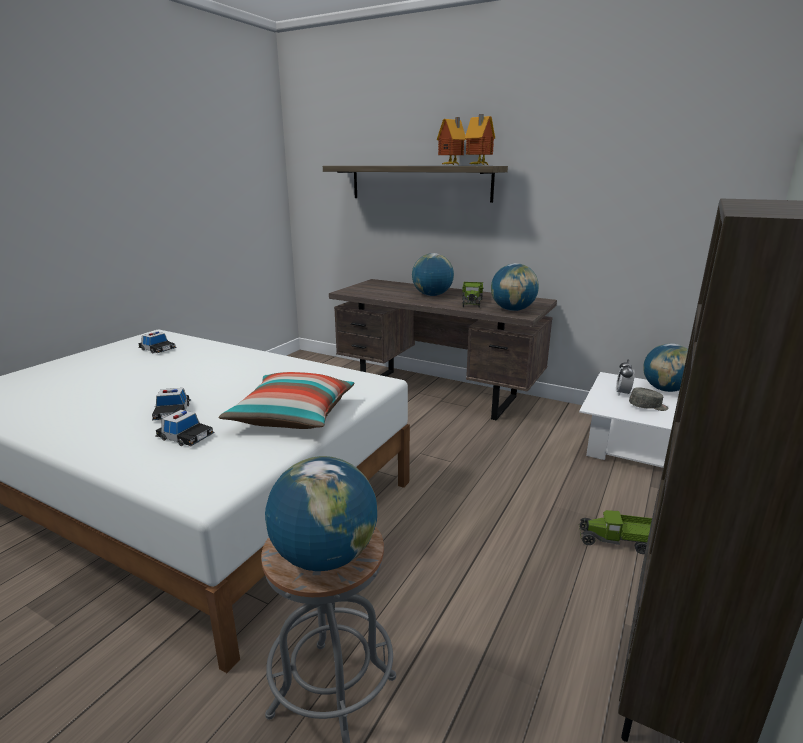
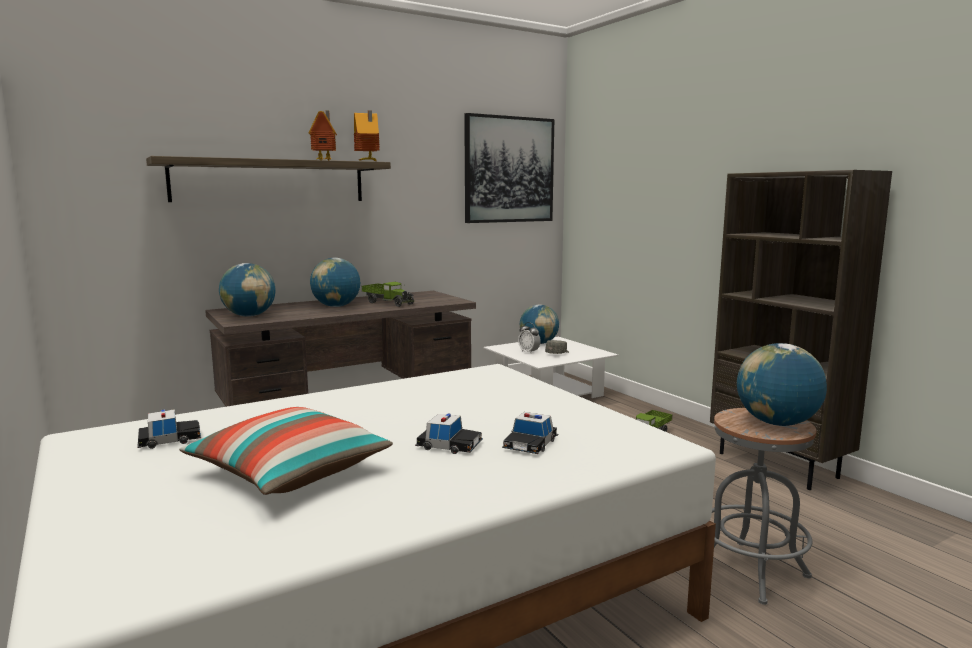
camera: 60 degrees left, 10 degrees down
(185, 436) = (530, 444): toy car -> toy car turned 150 degrees clockwise
(293, 416) = (533, 403): pillow -> pillow (290, 473)
(512, 310) = (438, 300): globe -> globe (249, 316)
(684, 169) = (509, 170): none -> picture

